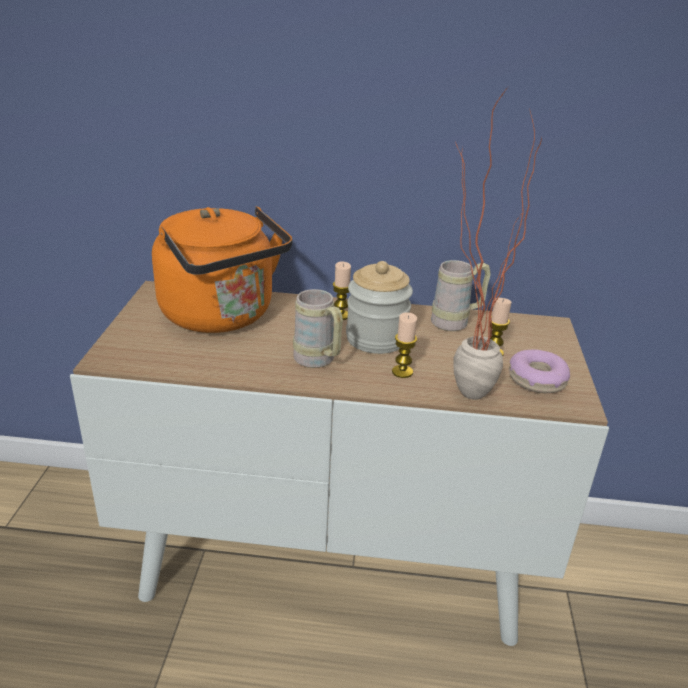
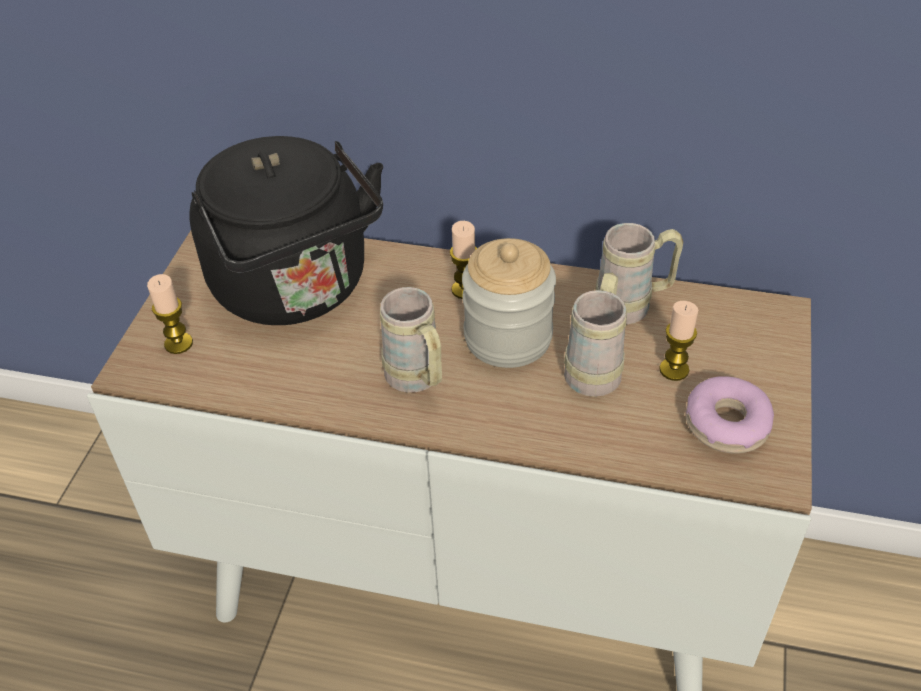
camera: 10 degrees right, 15 degrees up
(222, 316) = (297, 290): orange kettle -> black kettle
(402, 372) = (533, 403): candle -> candle (178, 343)
(440, 353) = (596, 367): none -> beige mug
(457, 392) = (603, 445): potted plant -> none

